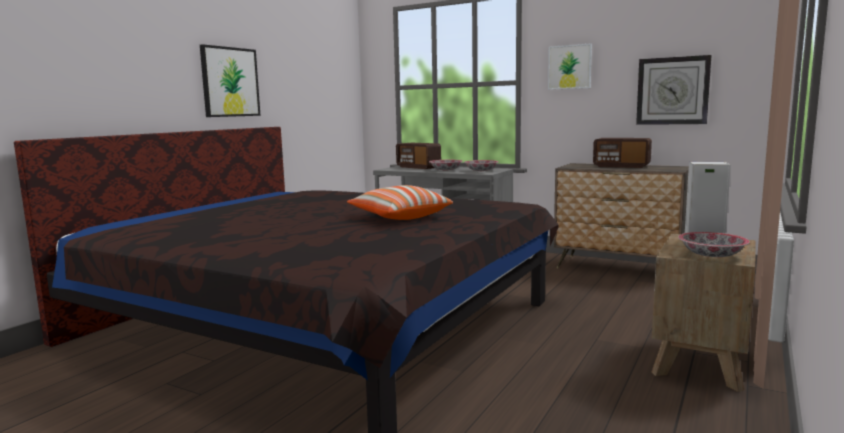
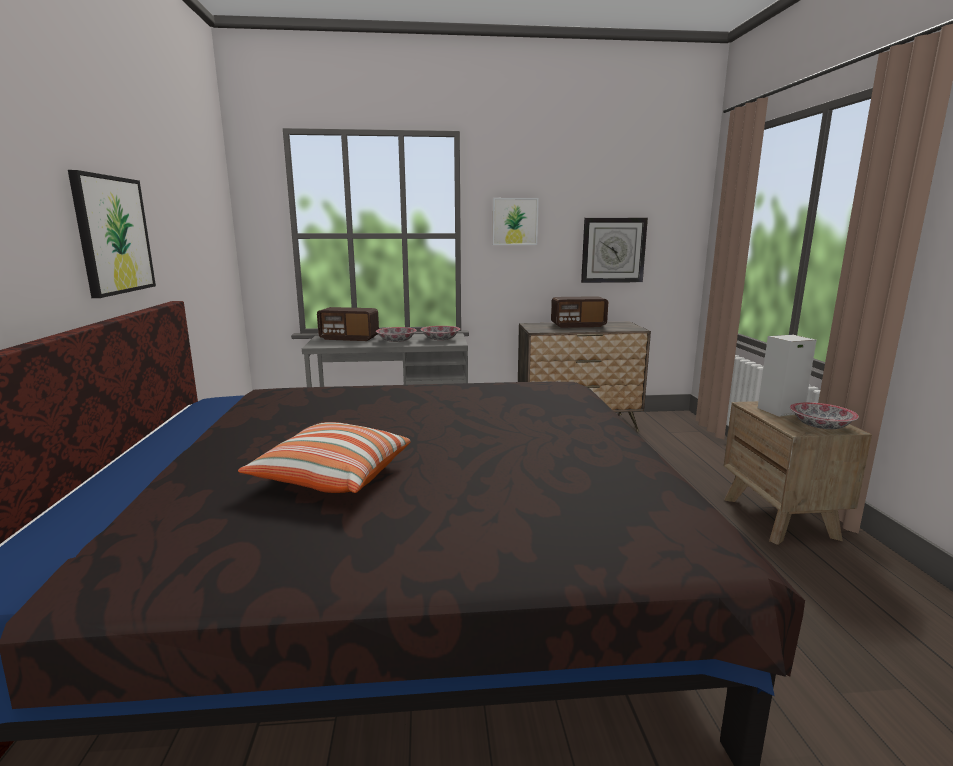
camera: 35 degrees left, 5 degrees up
(399, 217) = (512, 430): pillow -> pillow (332, 477)

